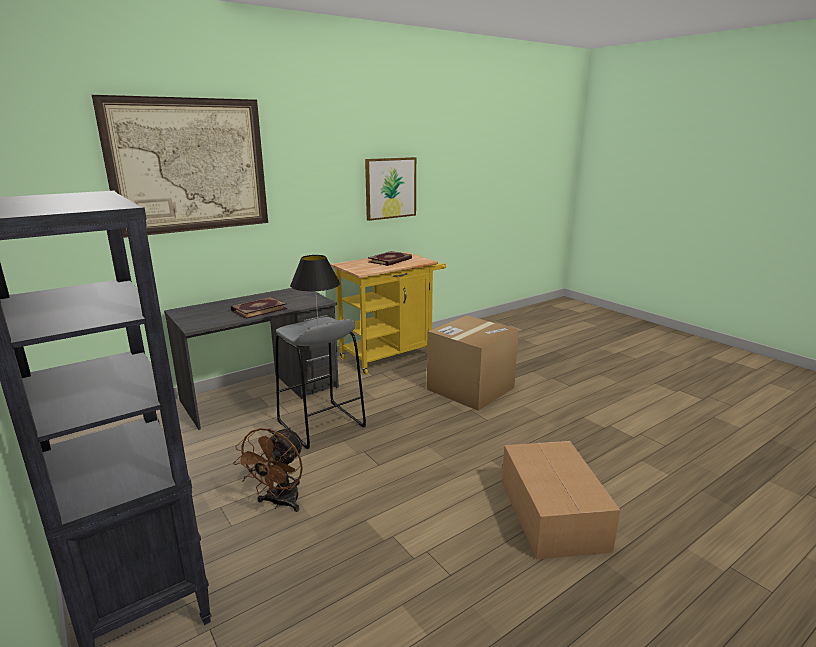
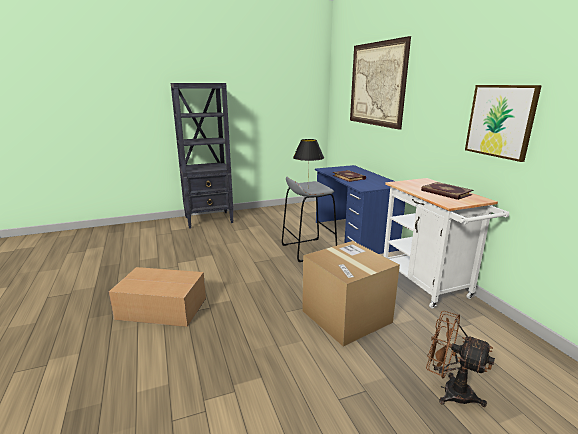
camera: 105 degrees right, 0 degrees up
(261, 394) = (353, 235): grey desk -> blue desk
(280, 503) = (241, 238): brown fan -> brown fan (449, 390)
(391, 355) = (428, 286): yellow cart -> white cart

